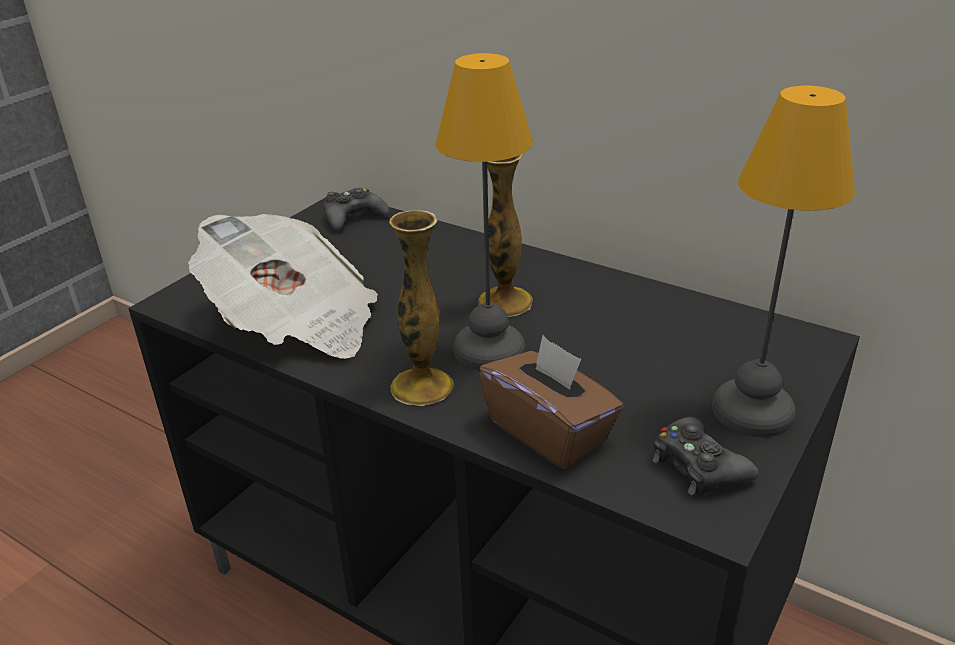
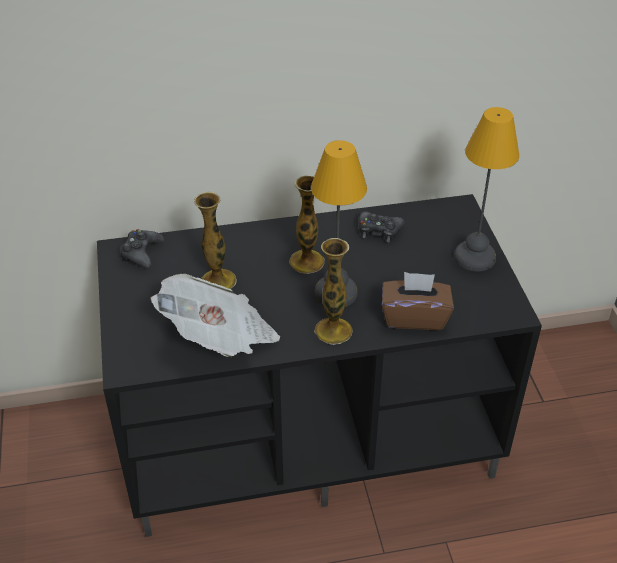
camera: 45 degrees left, 10 degrees up
(382, 273) = (218, 281): none -> vase
(698, 467) = (484, 296): black game controller -> black game controller (379, 231)

